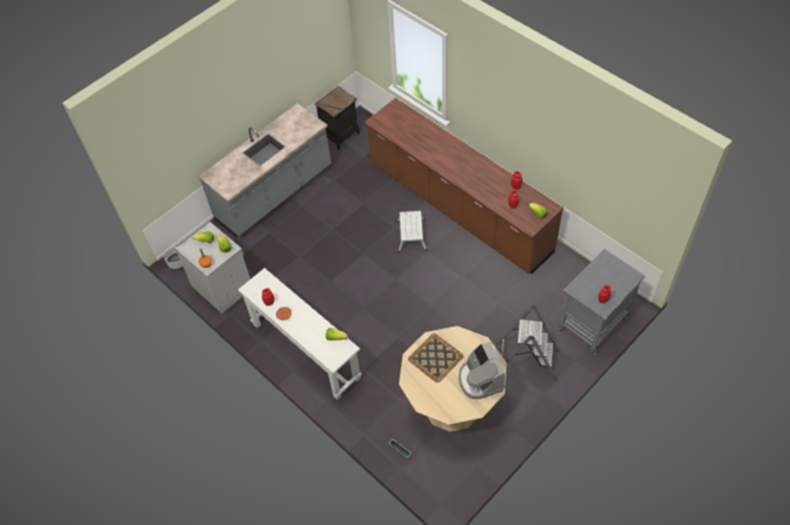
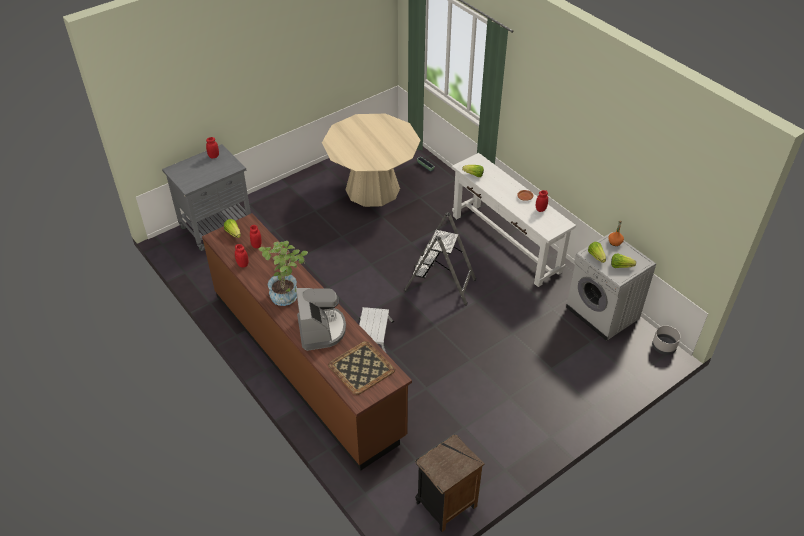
camera: 175 degrees left, 10 degrees down
(275, 194) = (546, 420): grey counter -> none
(435, 358) = (383, 151): tray -> tray (361, 367)
(470, 168) = (287, 293): none -> potted plant
(480, 379) = (349, 134): coffee machine -> coffee machine (321, 330)
(525, 360) = (294, 209): grey step ladder -> grey step ladder (441, 284)

